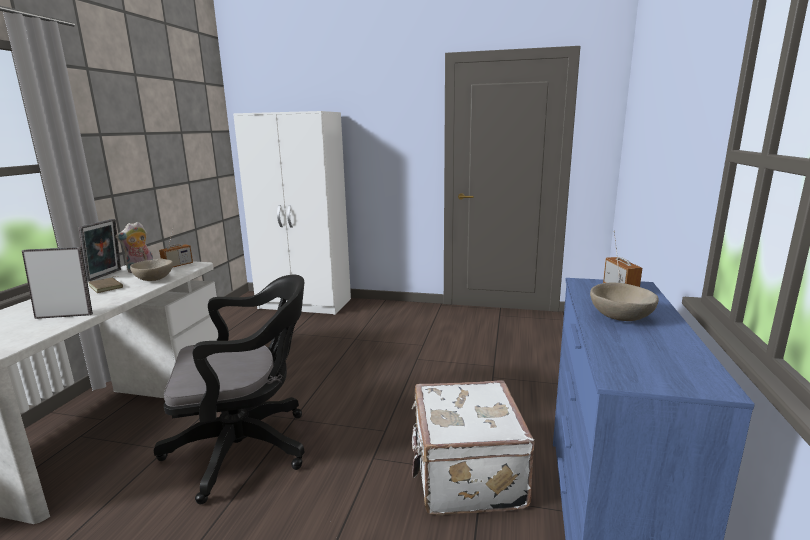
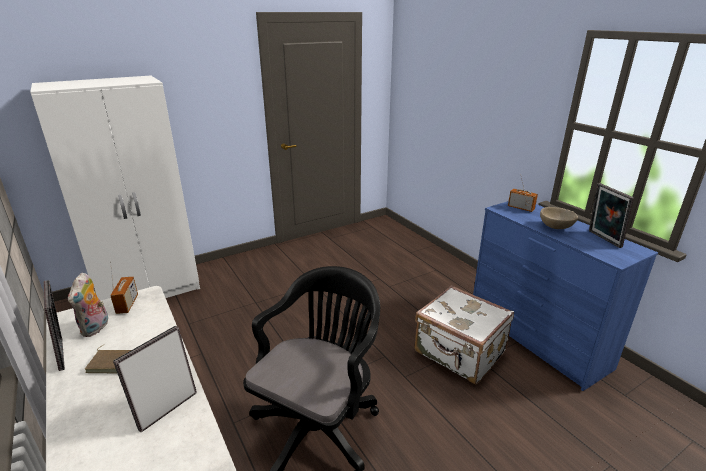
camera: 45 degrees left, 10 degrees up
(154, 279) = (149, 329): beige bowl -> none
(670, 352) = (602, 239): none -> picture frame

